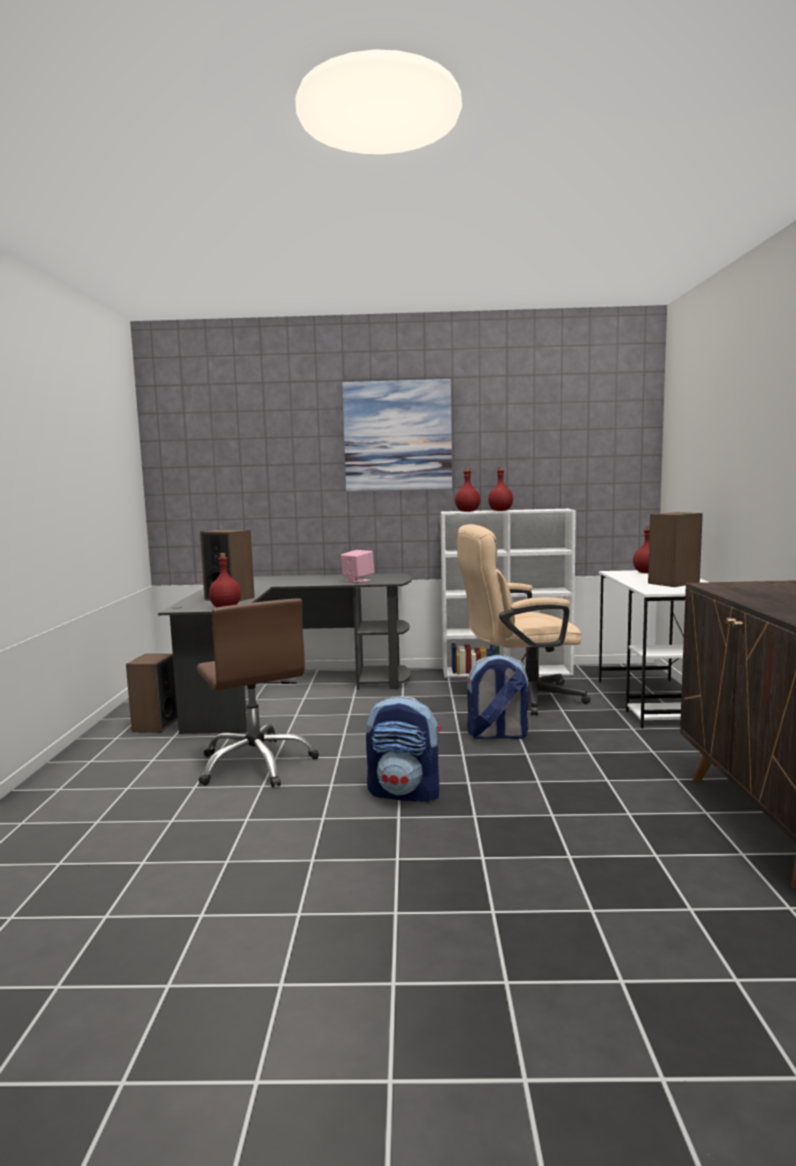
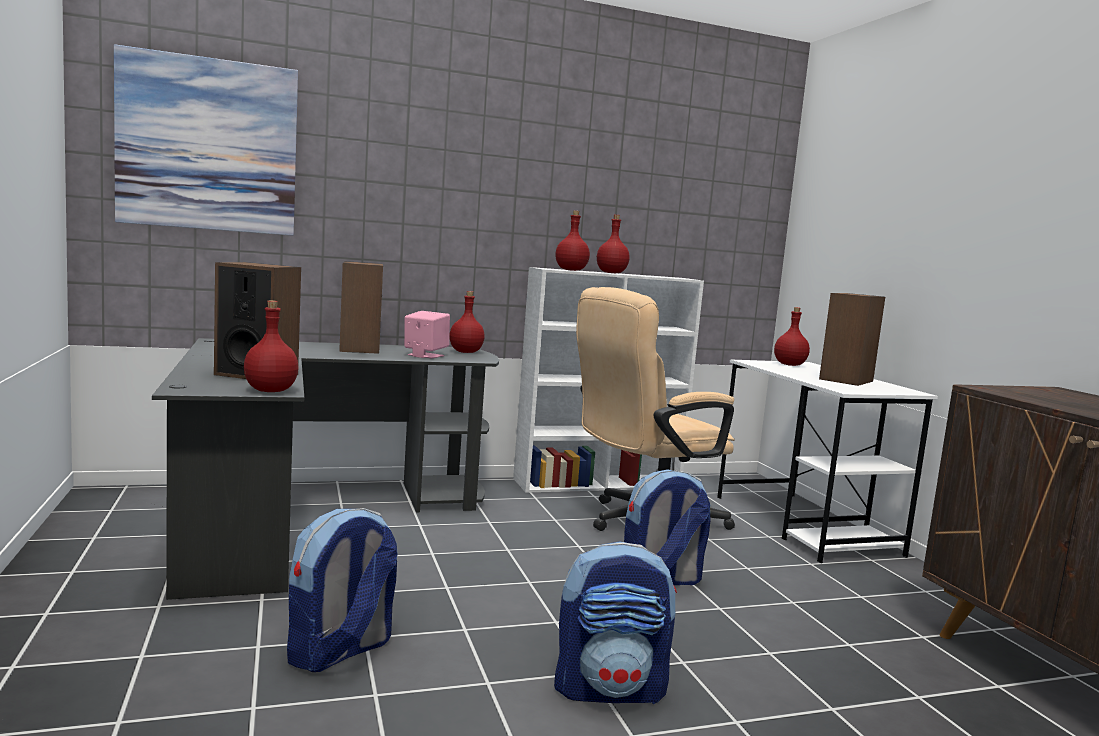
camera: 20 degrees left, 0 degrees up
(155, 725) = (112, 584): speaker -> speaker (359, 349)
(256, 764) = (340, 651): brown office chair -> backpack
(392, 576) = (466, 352): none -> red bottle
(397, 436) = (480, 156): picture -> picture (208, 145)

